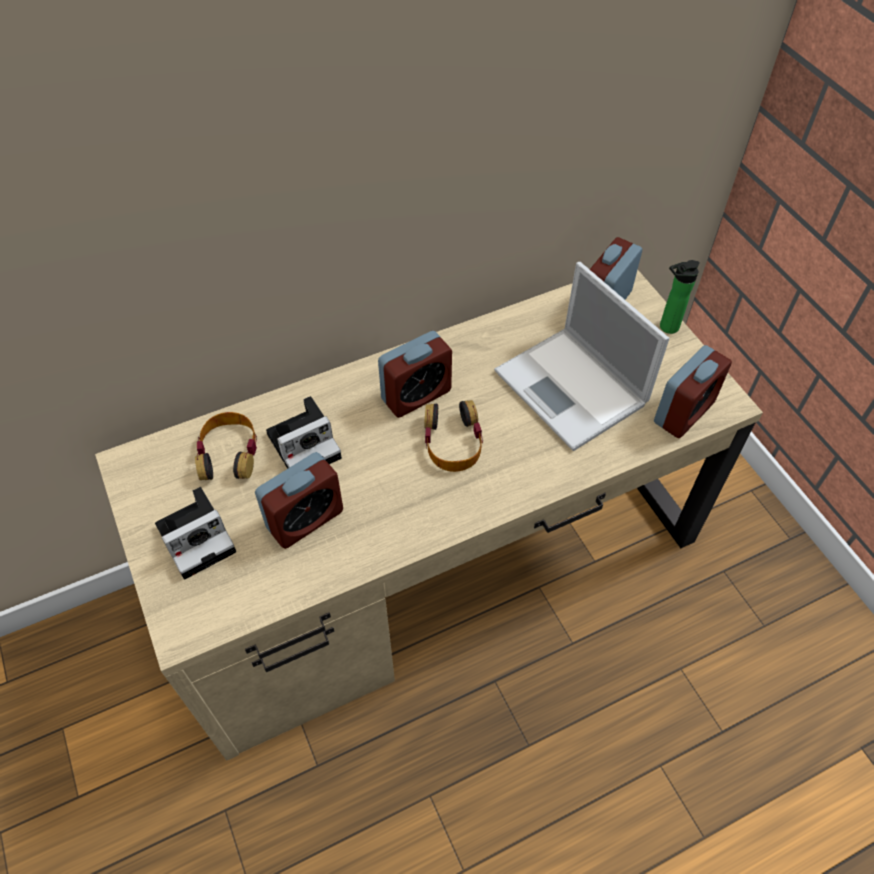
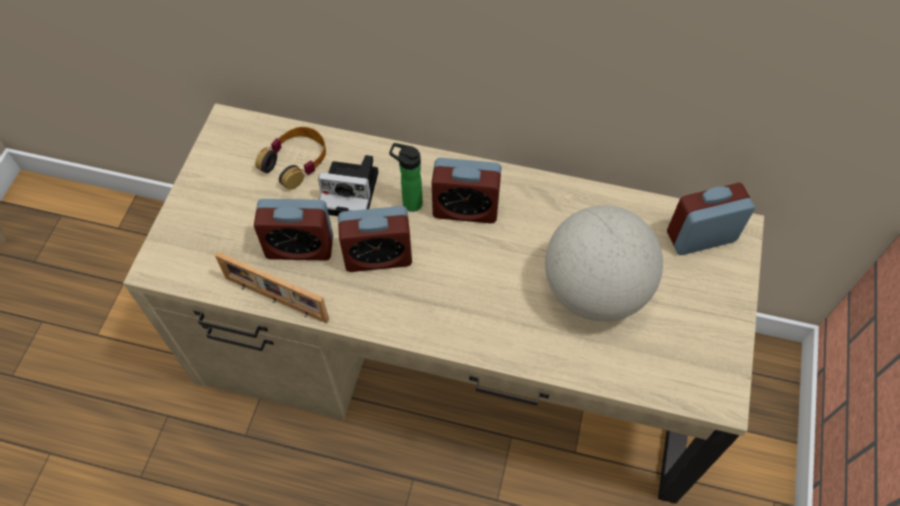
camera: 40 degrees right, 5 degrees up
(199, 537) = (224, 209): camera -> none
(327, 577) = (275, 300): none -> picture frame
(452, 442) = (457, 265): headphones -> none
(572, 389) = (595, 290): laptop -> globe
(666, 327) = (734, 295): bottle -> bottle (409, 202)
(683, 412) = (671, 378): alarm clock -> alarm clock (378, 256)

